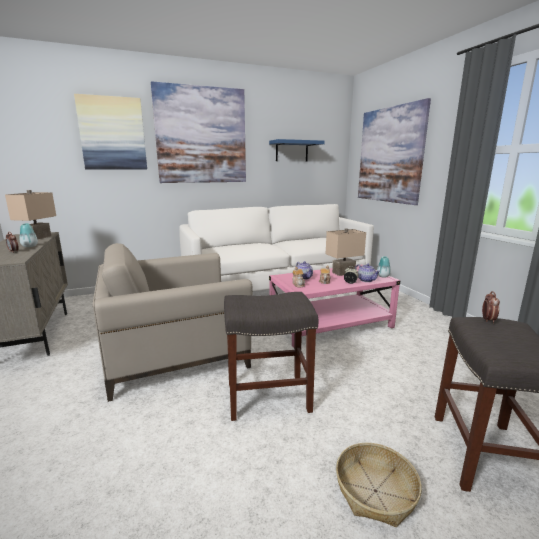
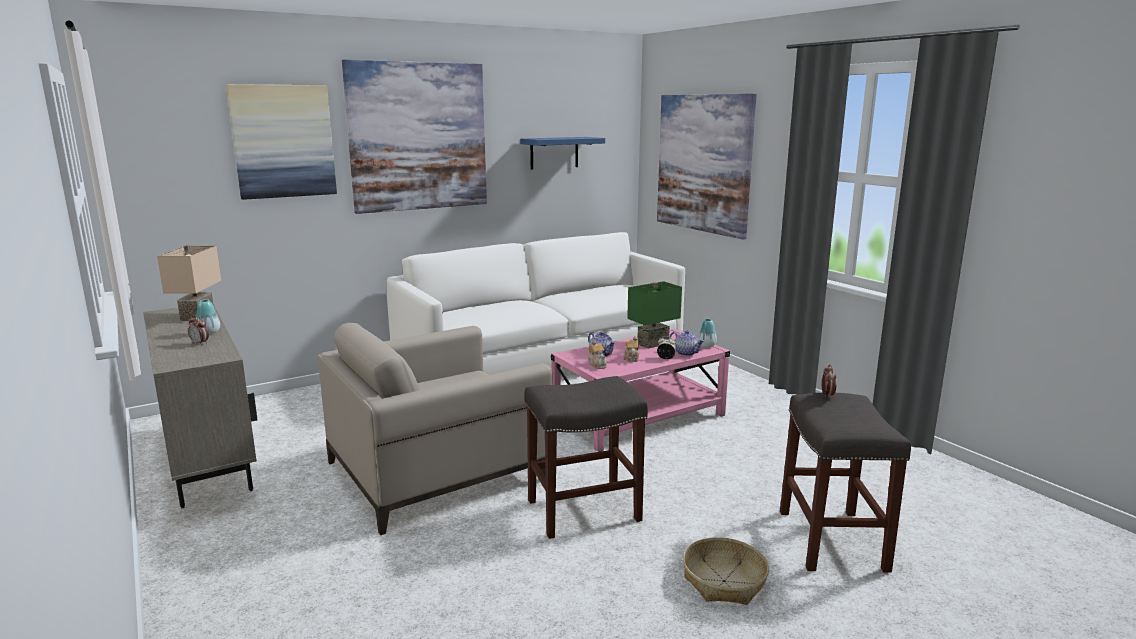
camera: 10 degrees left, 0 degrees up
(343, 273) = (653, 344): beige table lamp -> green table lamp

